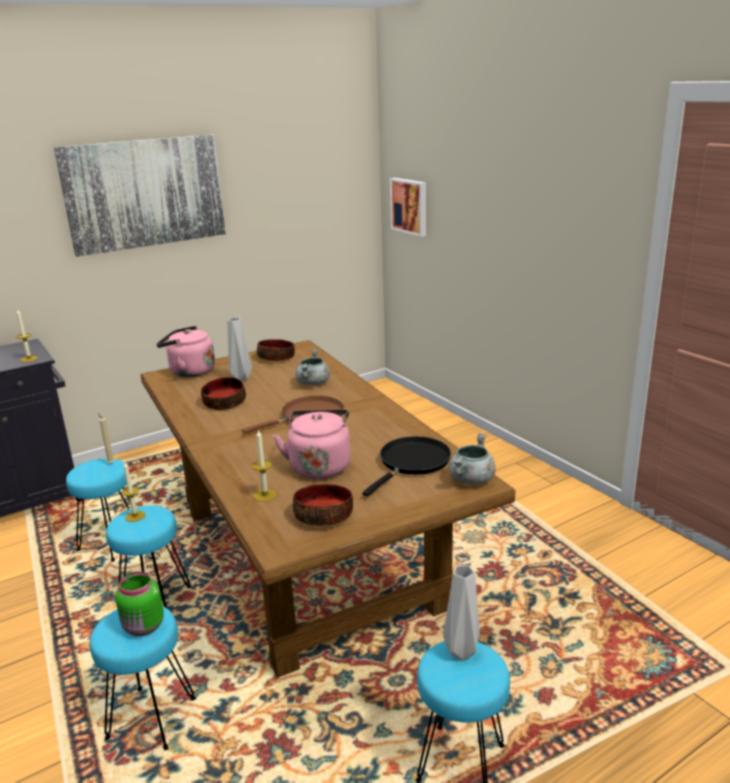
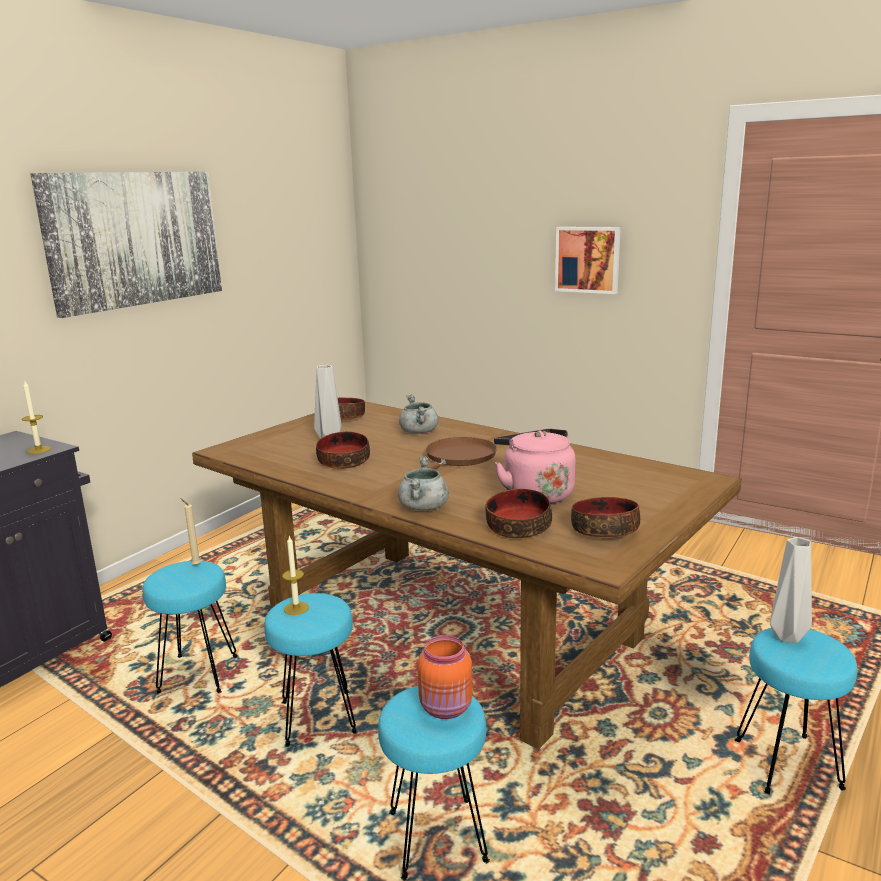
camera: 25 degrees left, 5 degrees down
(144, 627) = (447, 708): green jar -> orange jar
(189, 372) = (255, 442): pink kettle -> none
(265, 495) = (517, 527): candle -> bowl
(410, 206) = (403, 257): picture -> picture (588, 259)
(412, 463) = (621, 475): black frying pan -> none
(471, 480) = (694, 478): grey cooking pot -> grey cooking pot (424, 507)

